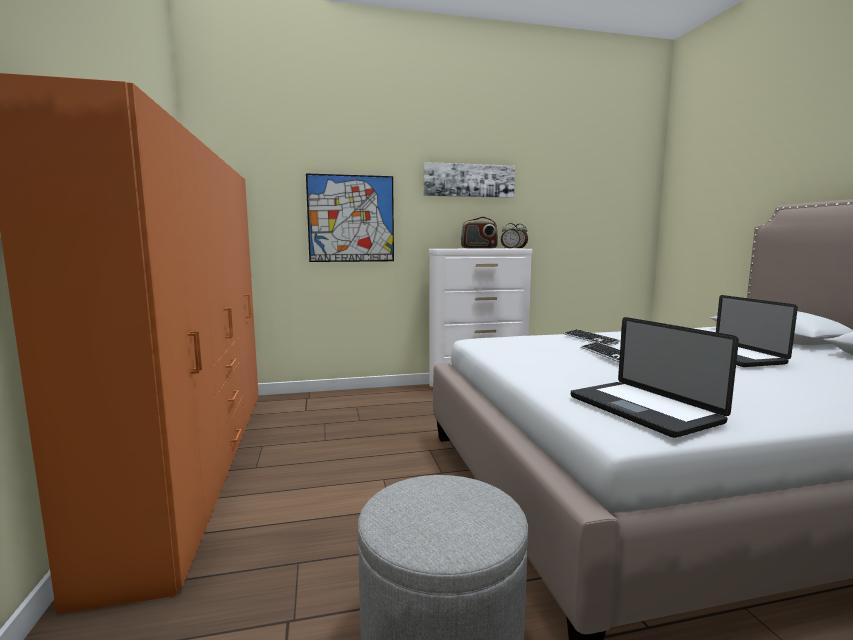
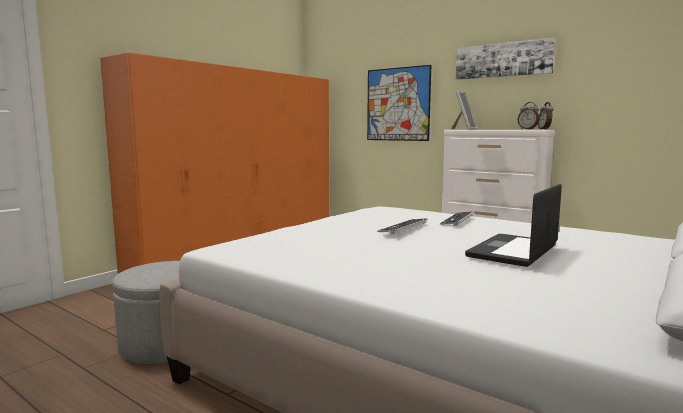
camera: 50 degrees right, 0 degrees up
(448, 248) = (464, 129): none -> picture frame
(479, 248) = (496, 129): radio -> none
(643, 409) = (264, 245): laptop -> none

